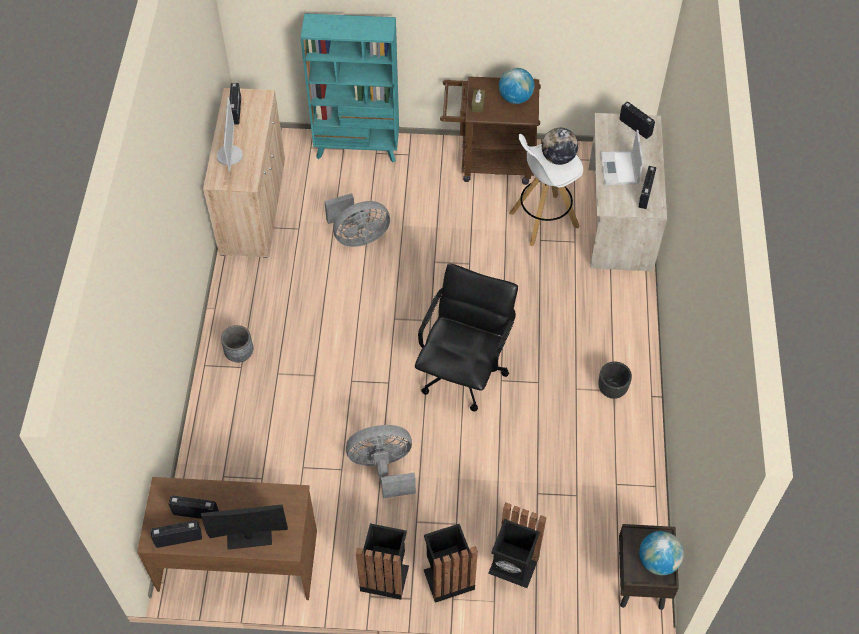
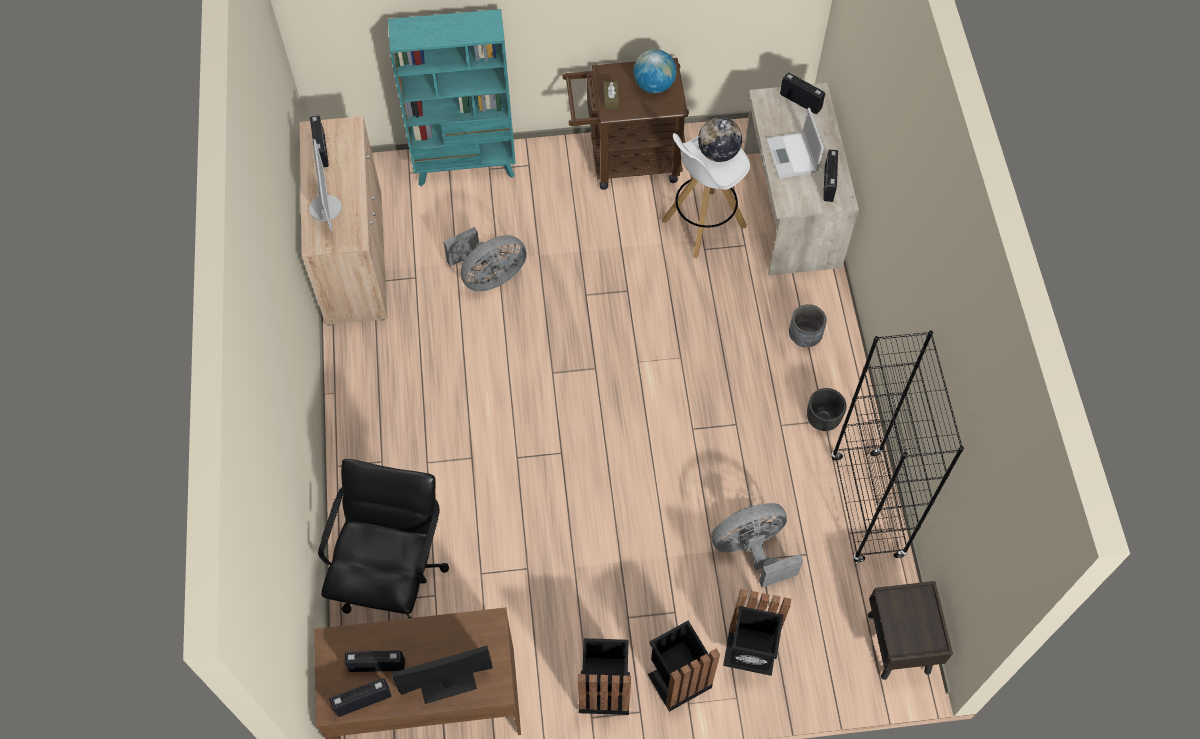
camera: 10 degrees left, 5 degrees up
(239, 354) = (376, 445): grey planter -> grey planter (804, 337)
(383, 468) = (576, 558): grey fan -> grey fan (752, 550)
(463, 372) = (647, 425): black office chair -> black office chair (393, 574)
(636, 465) = (867, 507): none -> black bookcase
(658, 561) = (923, 625): globe -> none

